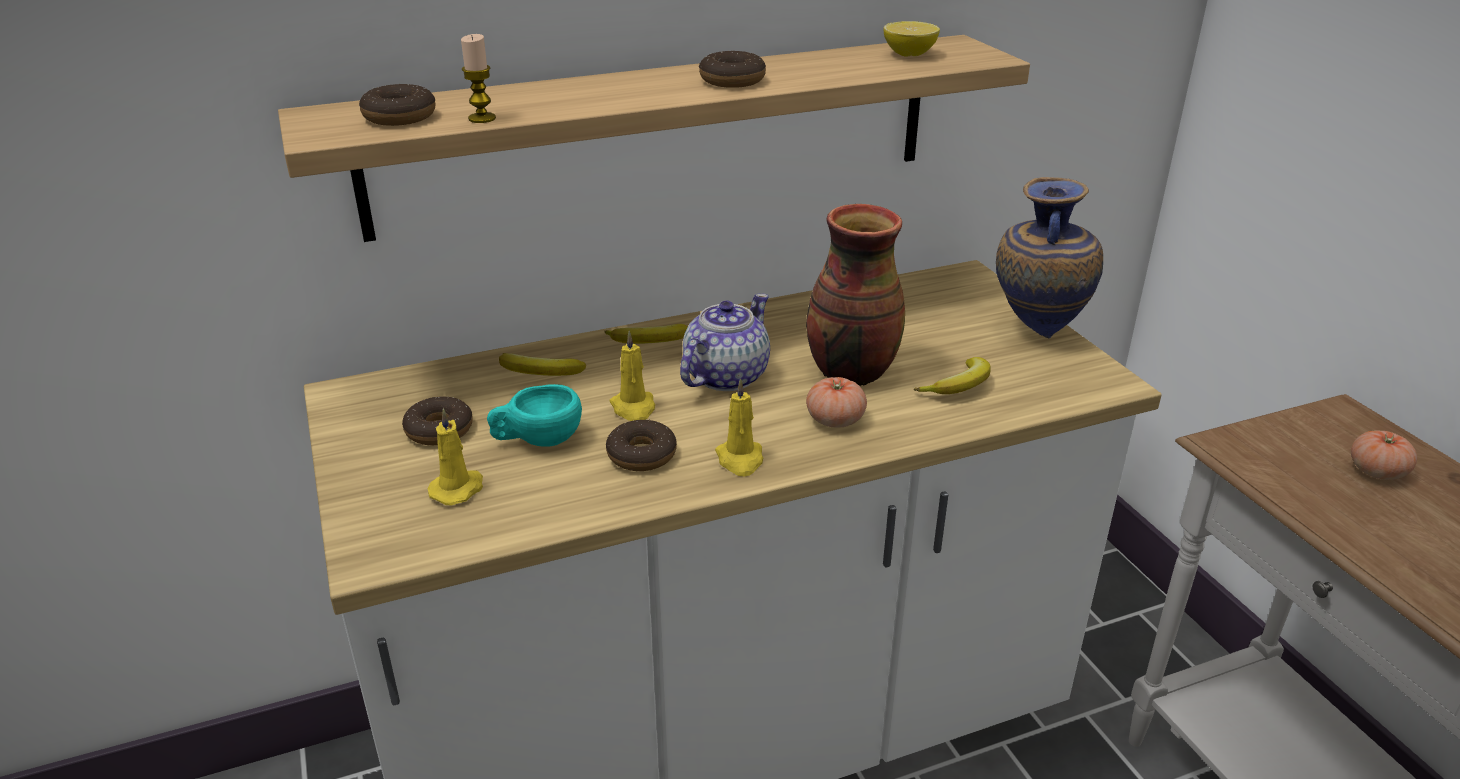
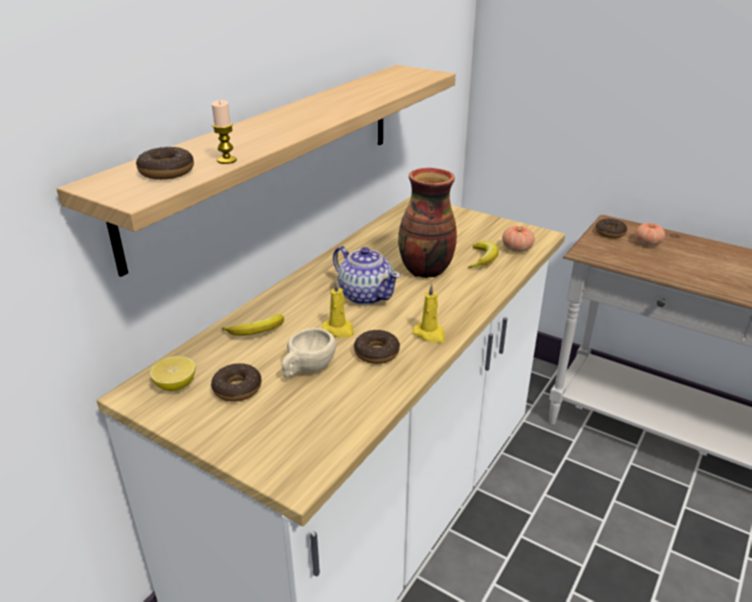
camera: 35 degrees left, 0 degrees up
(458, 489) = (297, 416): yellow candle -> none
(537, 440) = (307, 369): turquoise cup -> beige cup
(648, 343) = (299, 291): banana -> none
(724, 376) = (366, 295): teapot -> teapot turned 135 degrees clockwise
(732, 80) = (330, 108): donut -> donut (610, 233)
(835, 420) = (449, 296): tomato -> tomato (517, 249)
(909, 55) = (393, 79): lemon -> lemon (175, 385)
(1035, 333) = (483, 223): vase -> none

